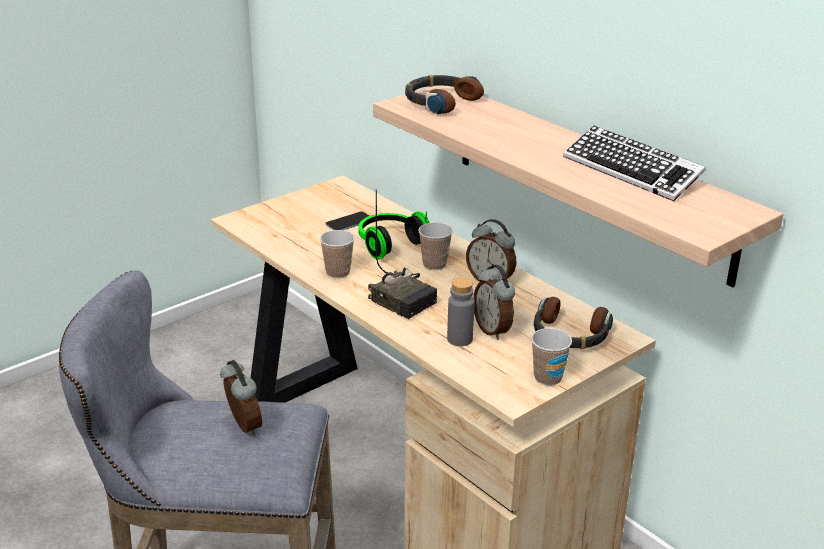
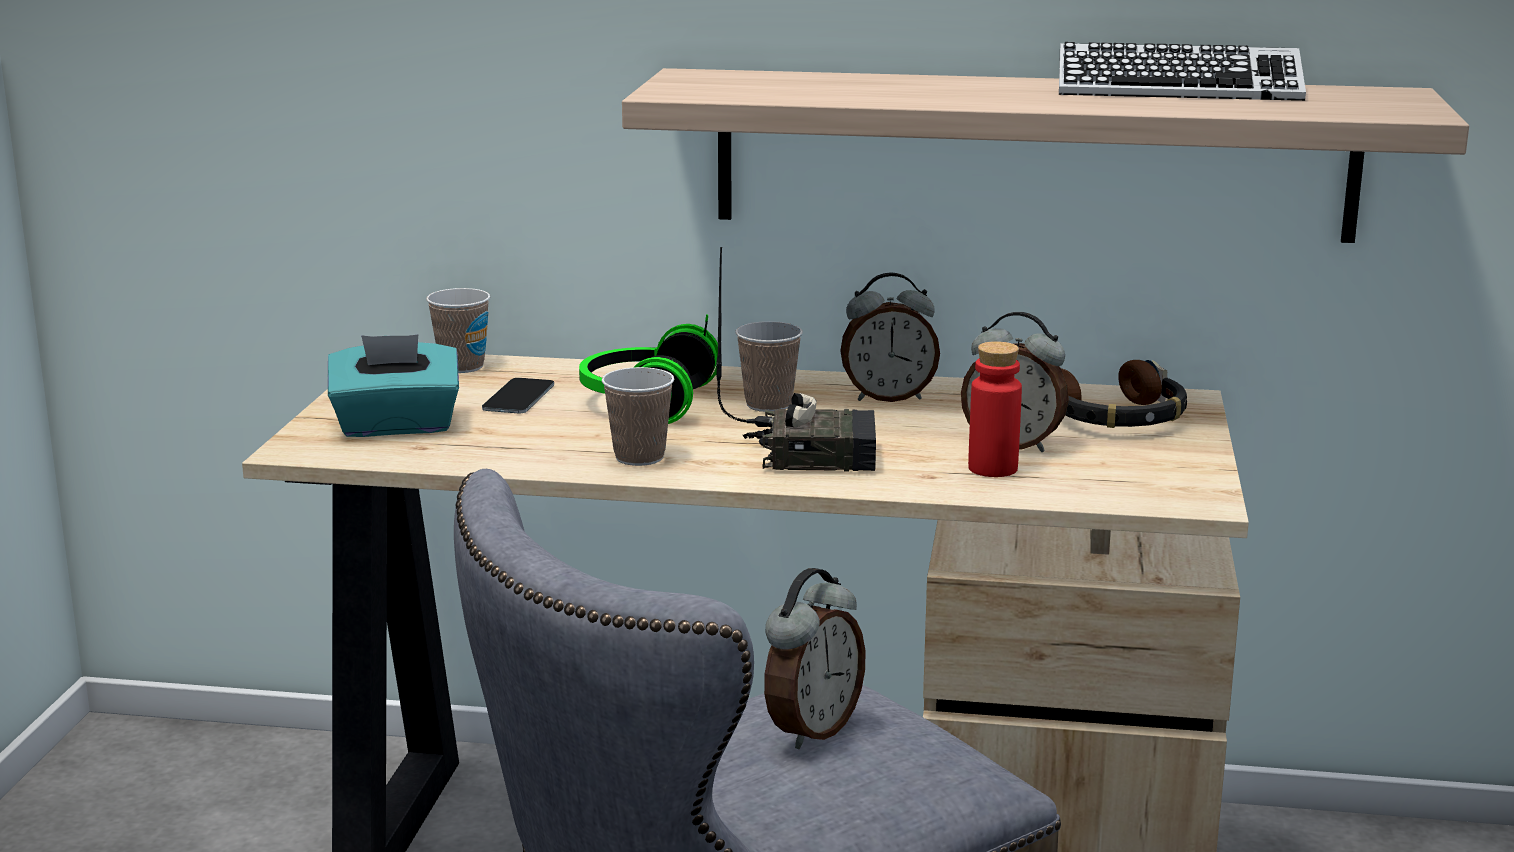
camera: 40 degrees left, 10 degrees down
(242, 427) = (811, 729): alarm clock -> alarm clock turned 105 degrees clockwise
(284, 221) = (396, 426): none -> turquoise tissue box
(440, 102) = (723, 83): headphones -> none
(459, 339) = (992, 468): grey bottle -> red bottle
(548, 378) = (1191, 466): cup -> cup (462, 366)

